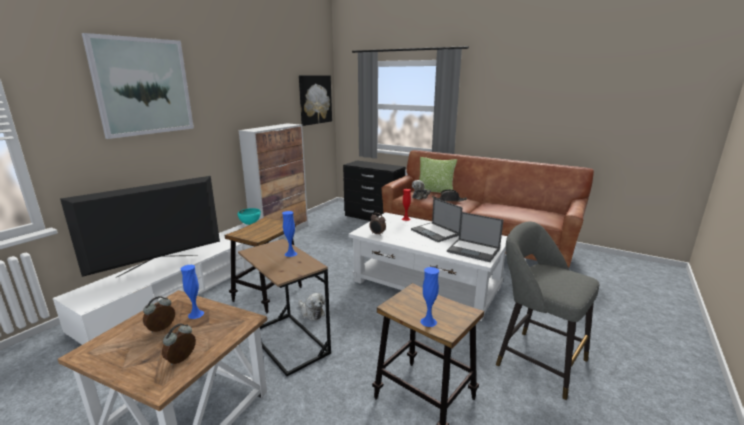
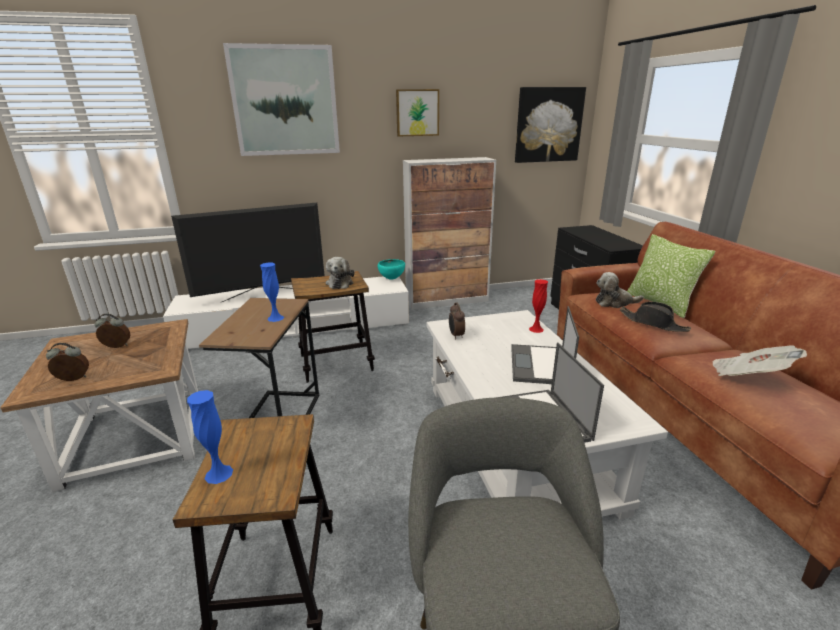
camera: 45 degrees right, 5 degrees up
(159, 266) = (262, 295): television -> television turned 150 degrees clockwise
(196, 314) = (152, 346): blue vase -> none
(242, 94) = (417, 113): none -> picture
(311, 313) = (339, 404): plush toy -> plush toy (340, 283)
(506, 209) = (748, 376): none -> newspaper

